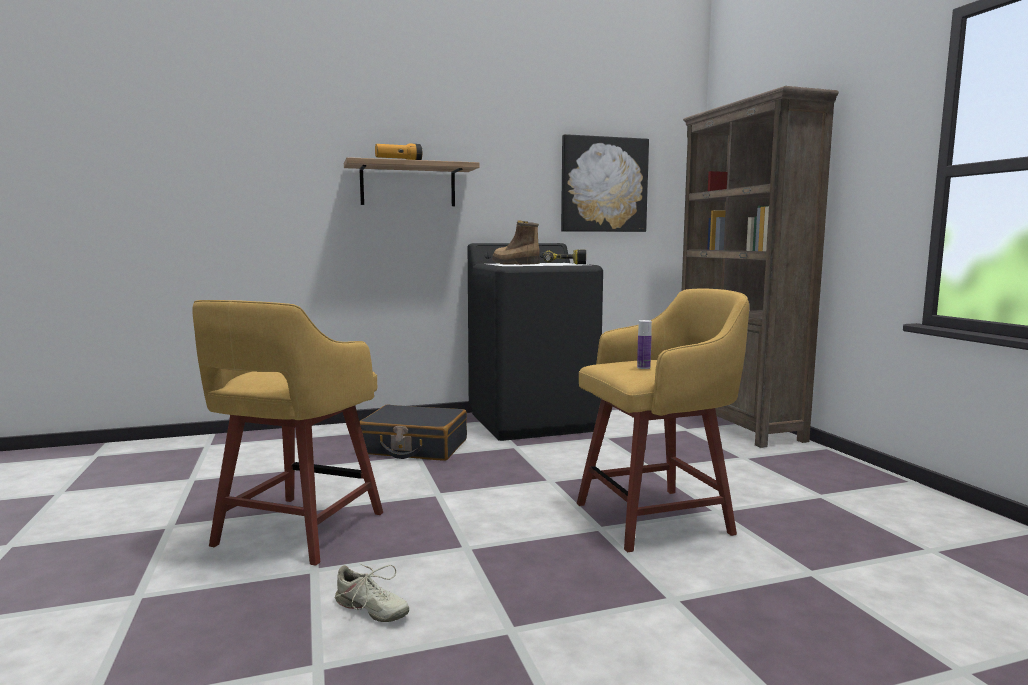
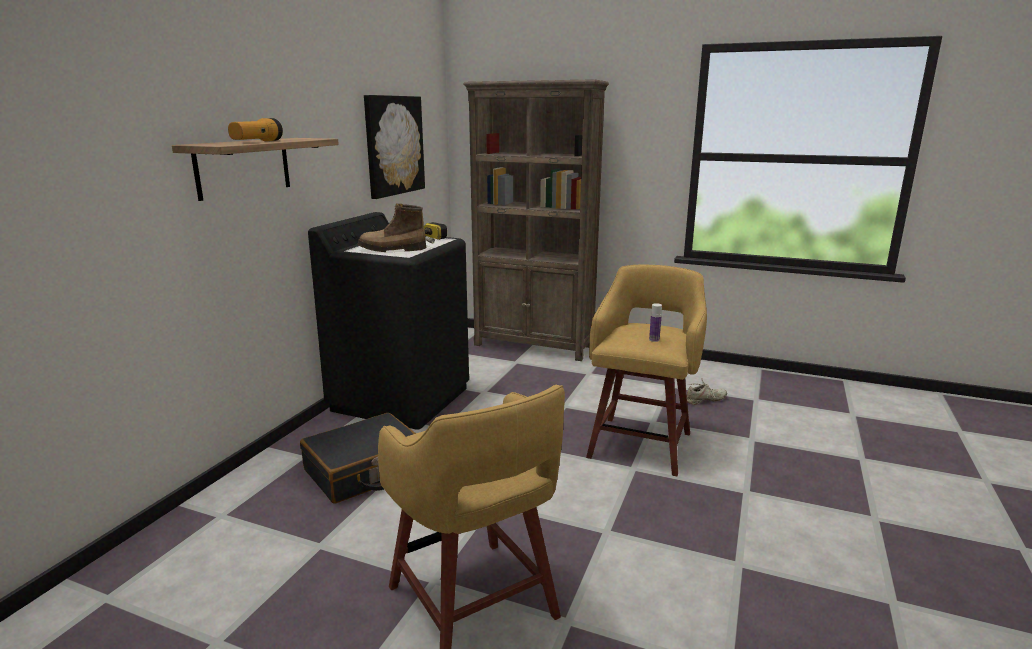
camera: 50 degrees left, 10 degrees up
(370, 609) = (663, 614): beige shoe -> beige shoe (705, 400)

